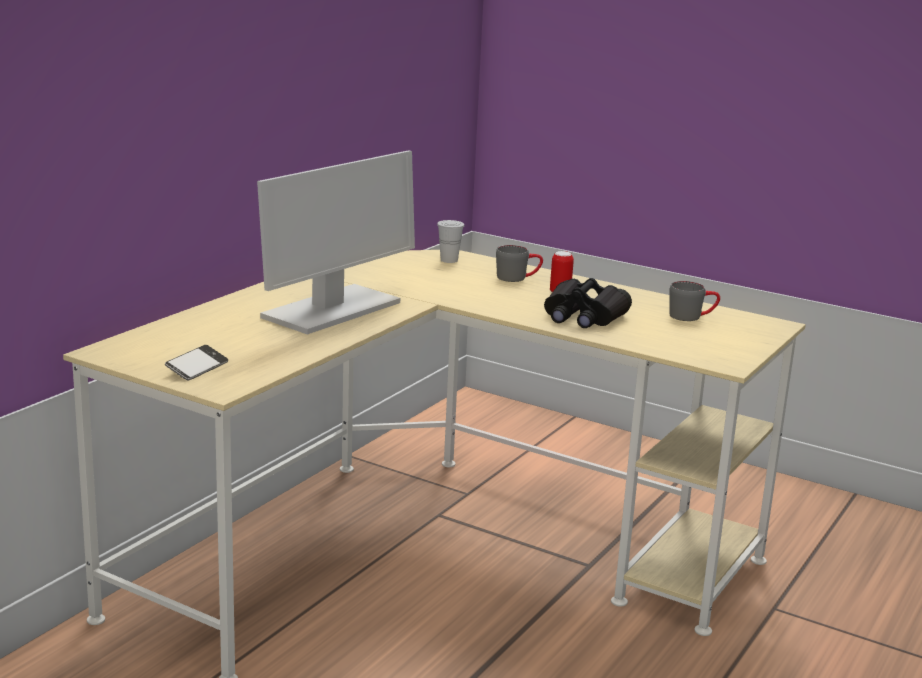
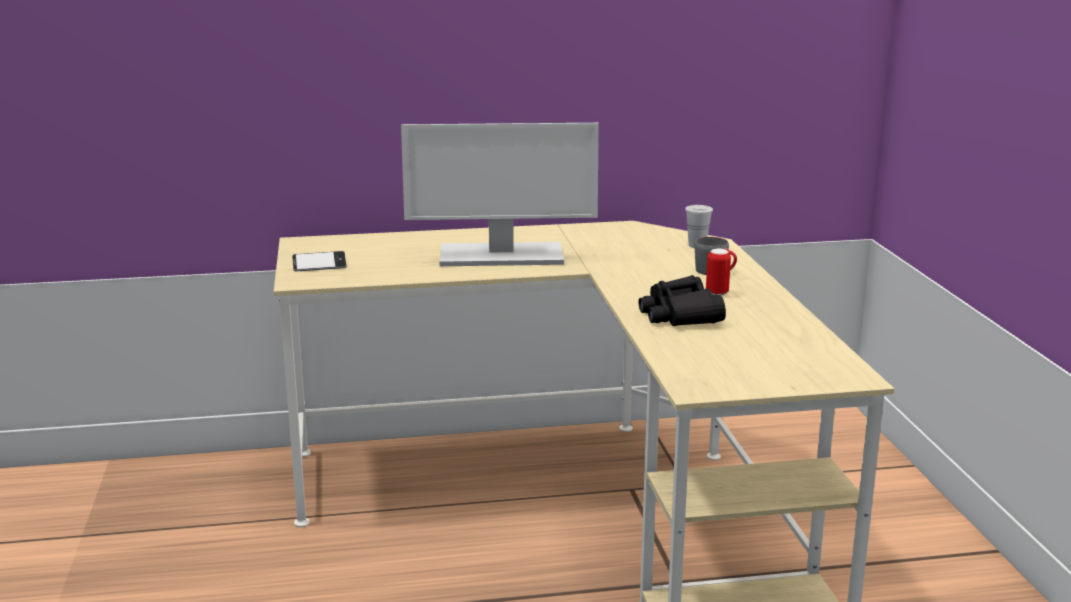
camera: 50 degrees right, 0 degrees up
(692, 316) = (786, 345): grey mug -> none

